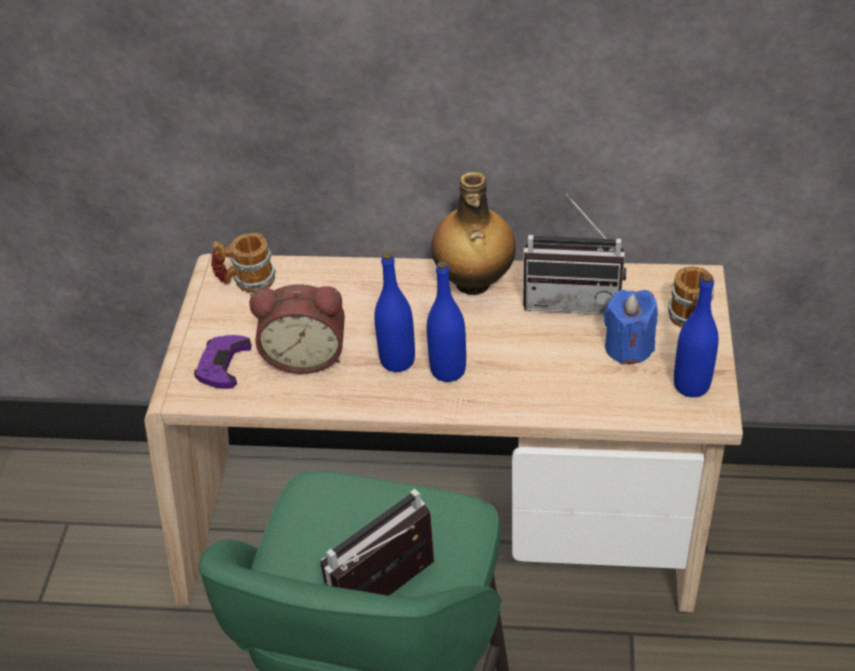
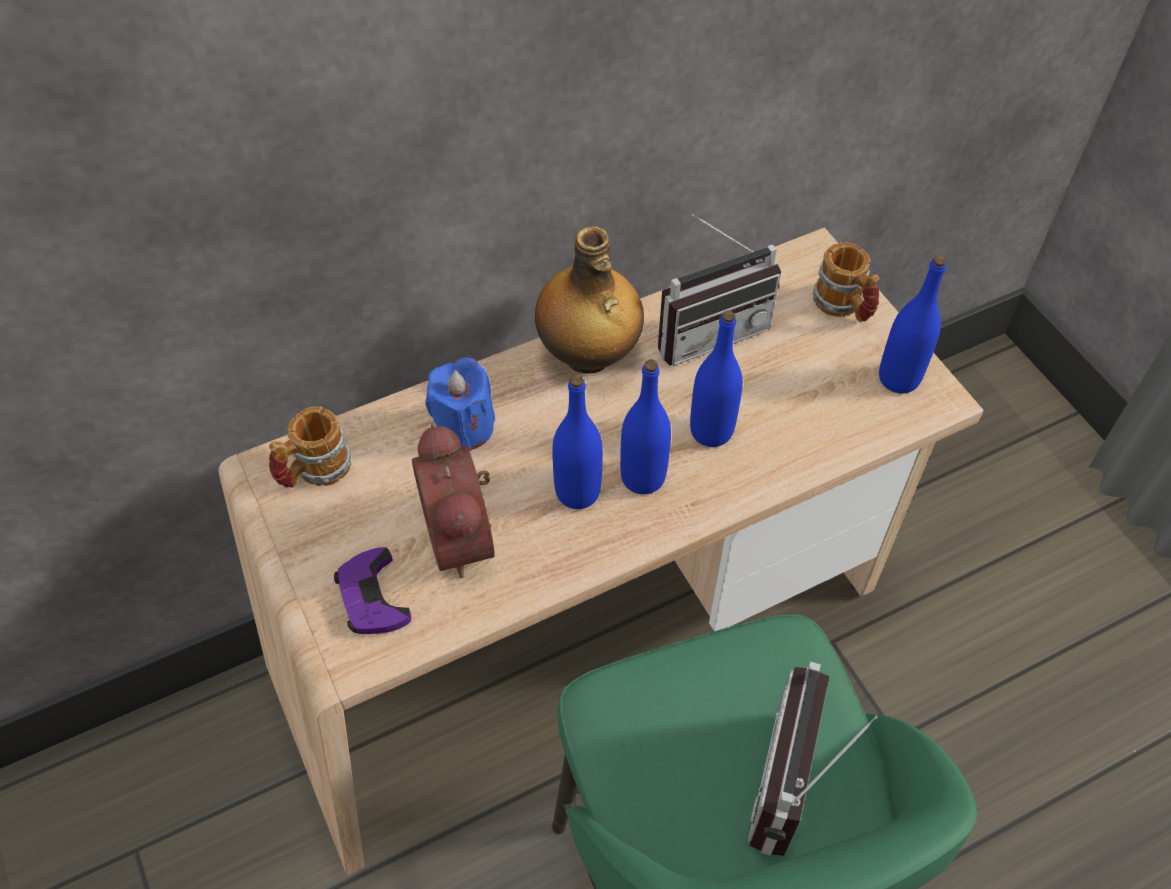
camera: 35 degrees left, 10 degrees up
(306, 355) = (465, 535): alarm clock -> alarm clock turned 105 degrees clockwise
(520, 362) = (711, 431): none -> blue bottle
(628, 347) = (807, 362): blue candle -> blue candle (464, 427)

